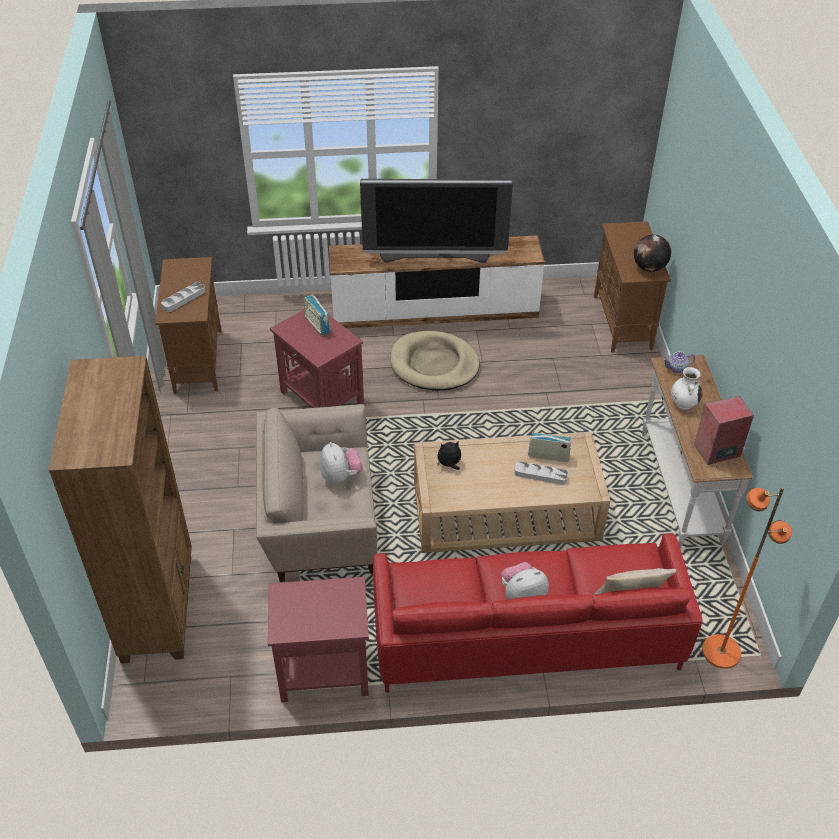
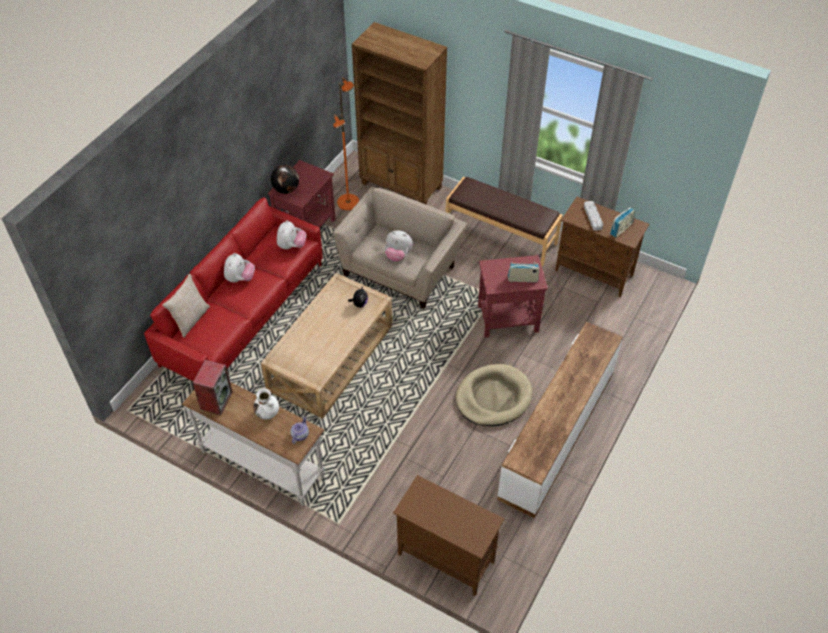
camera: 125 degrees right, 5 degrees up
(188, 459) = (501, 234): none -> brown bench
(422, 578) = (291, 246): none -> plush toy
(435, 257) = (561, 394): television -> none
(540, 475) = (311, 342): grey tray -> none
(548, 456) = (321, 355): radio -> radio (621, 229)
(649, 268) = (419, 507): globe -> globe (286, 189)
(720, 651) = (148, 393): orange floor lamp -> orange floor lamp (348, 202)

